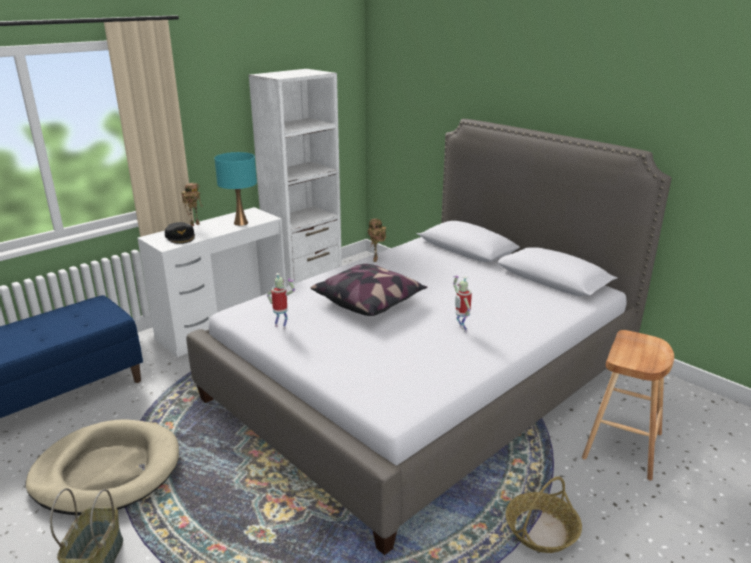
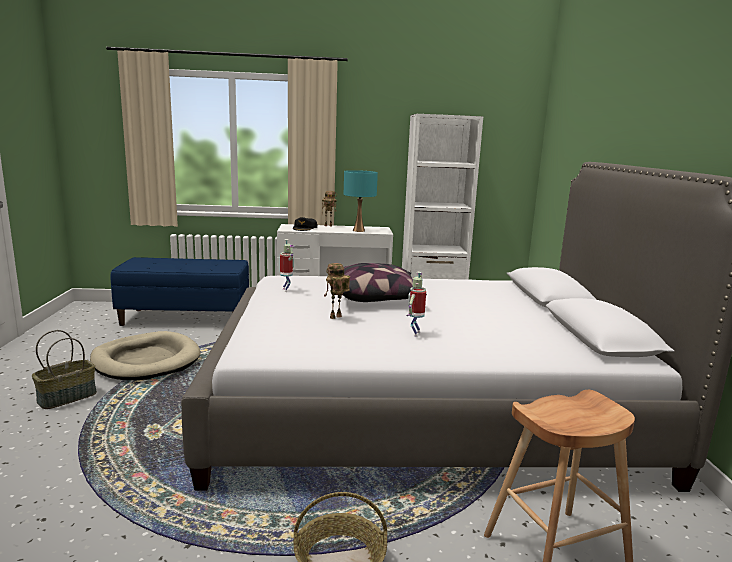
camera: 40 degrees right, 10 degrees down
(376, 260) = (441, 281): toy robot -> toy robot (335, 318)

